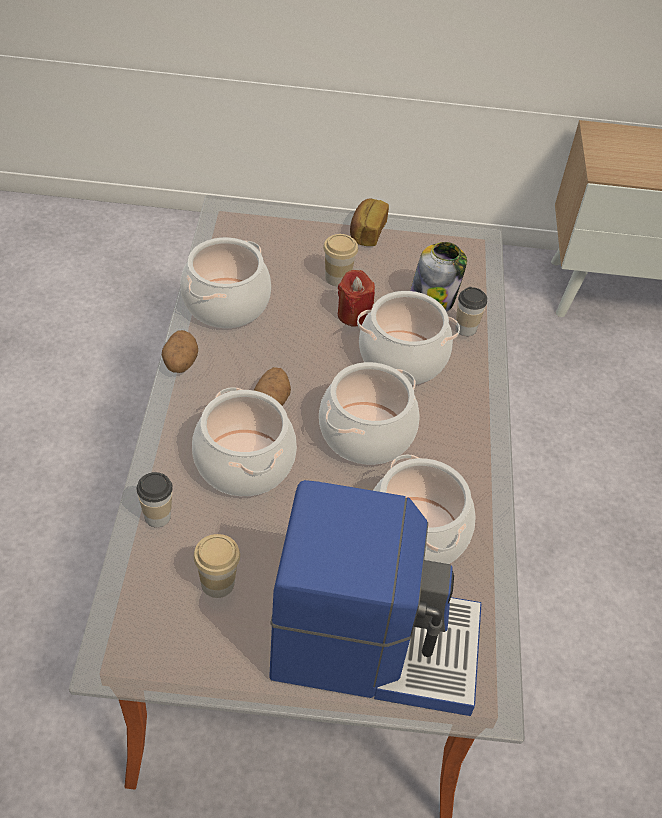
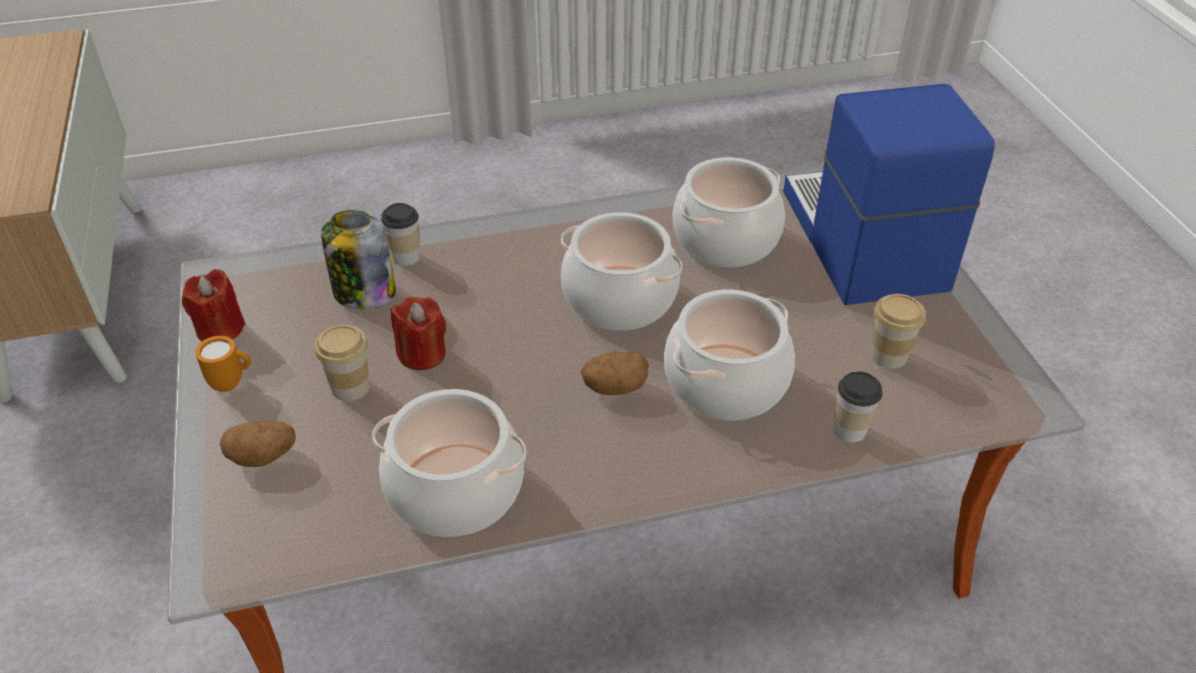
camera: 105 degrees left, 5 degrees down
(180, 363) = (603, 498): potato -> potato (264, 456)
(366, 232) = (232, 383): bread -> orange mug
(403, 358) = (482, 296): cooking pot -> none
(420, 233) = (220, 329): none -> red candle

